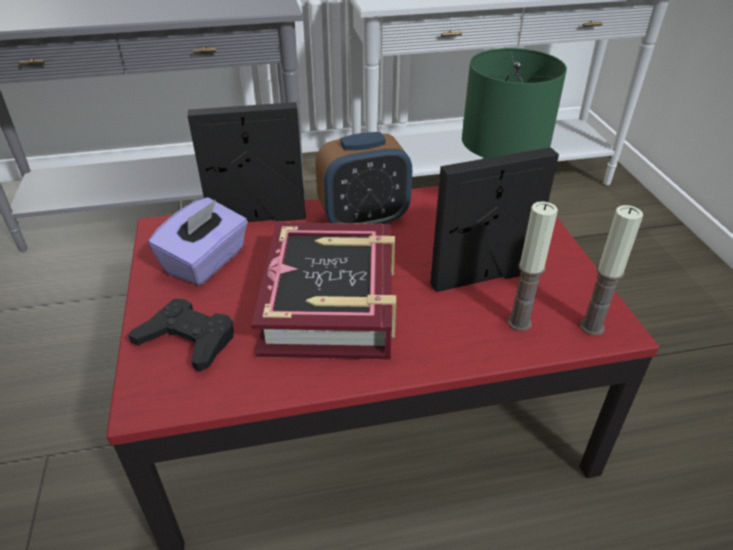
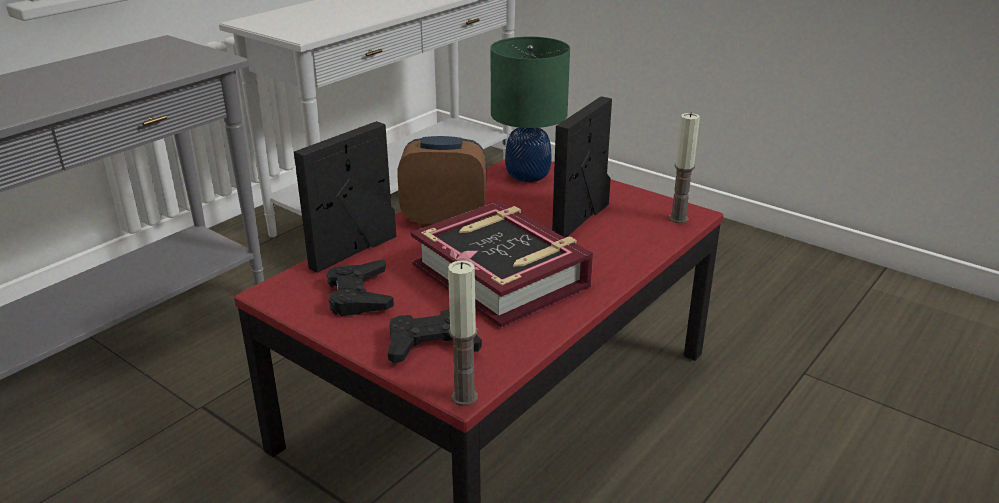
camera: 40 degrees left, 10 degrees down
(206, 262) = (359, 295): purple tissue box -> black game controller
(364, 219) = (444, 219): alarm clock -> alarm clock turned 120 degrees counterclockwise
(519, 322) = (636, 234): candle -> candle (464, 397)

